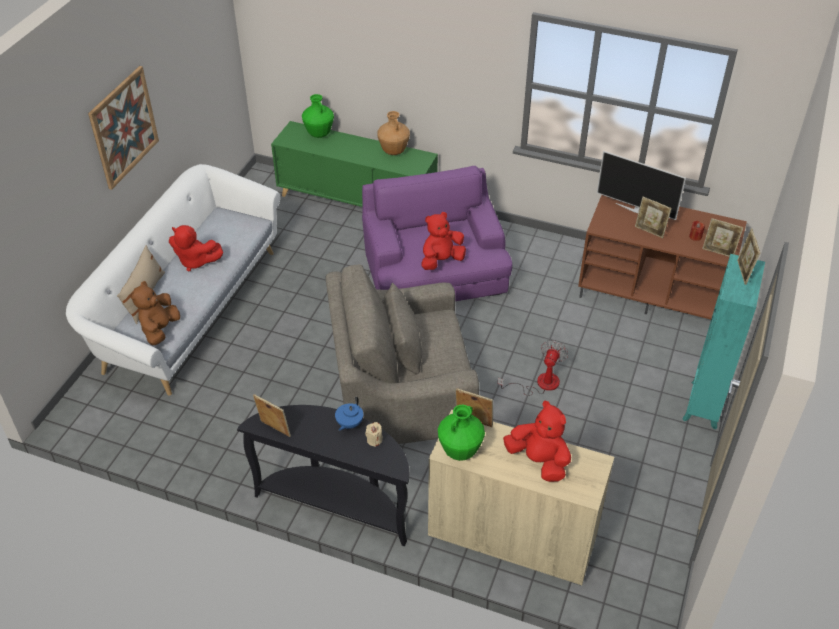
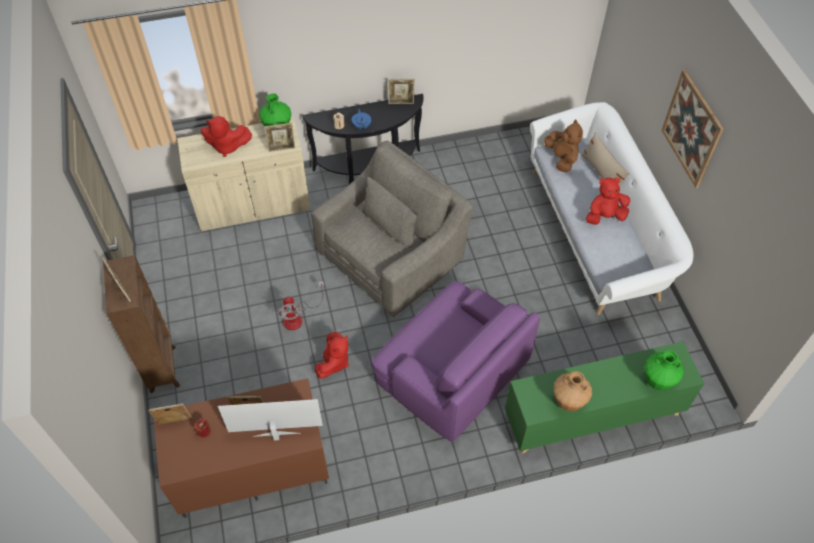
camera: 145 degrees right, 10 degrees up
(441, 261) = (426, 321): red plush toy -> red plush toy (334, 362)
(703, 406) = (163, 368): turquoise bookcase -> brown bookcase

